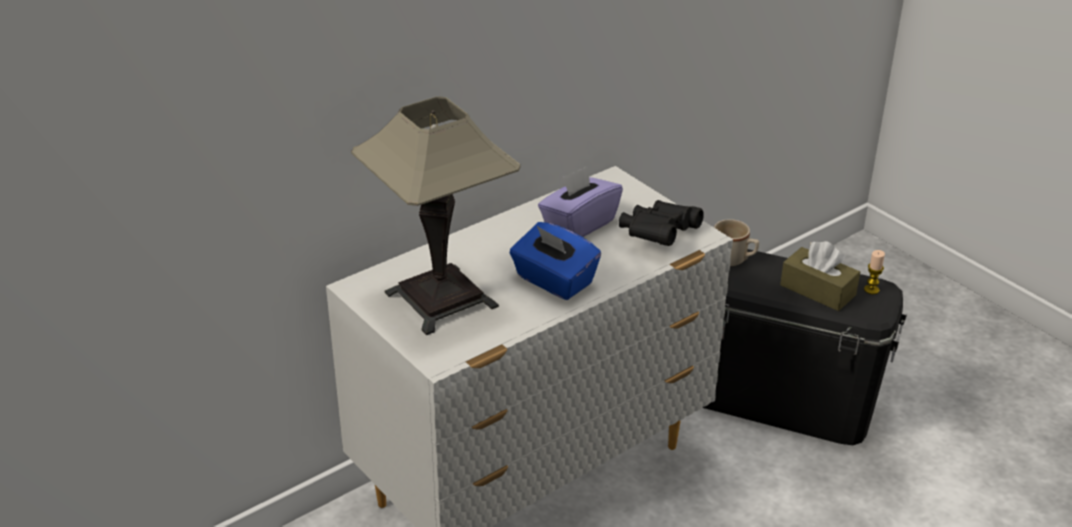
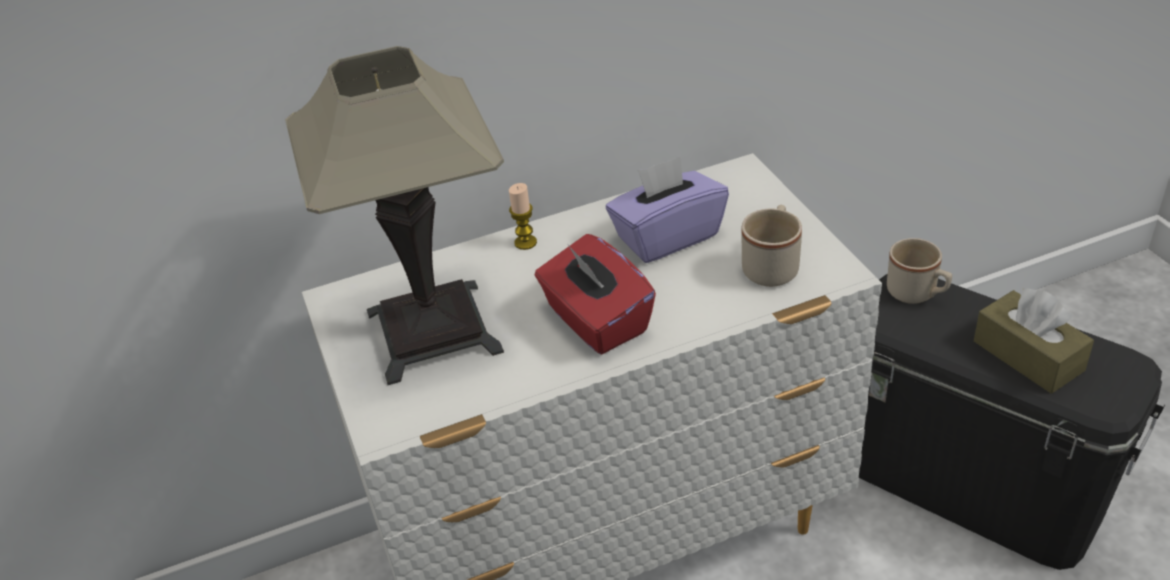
camera: 20 degrees right, 5 degrees up
(553, 281) = (596, 321): blue tissue box -> red tissue box
(658, 236) = (772, 266): black binoculars -> beige mug
(871, 290) = (1111, 365): candle -> candle (525, 242)

